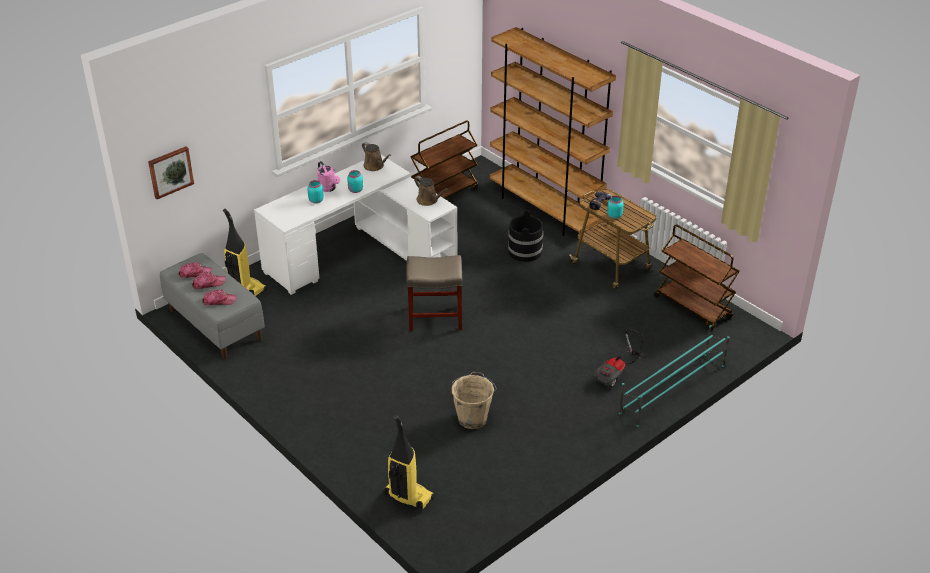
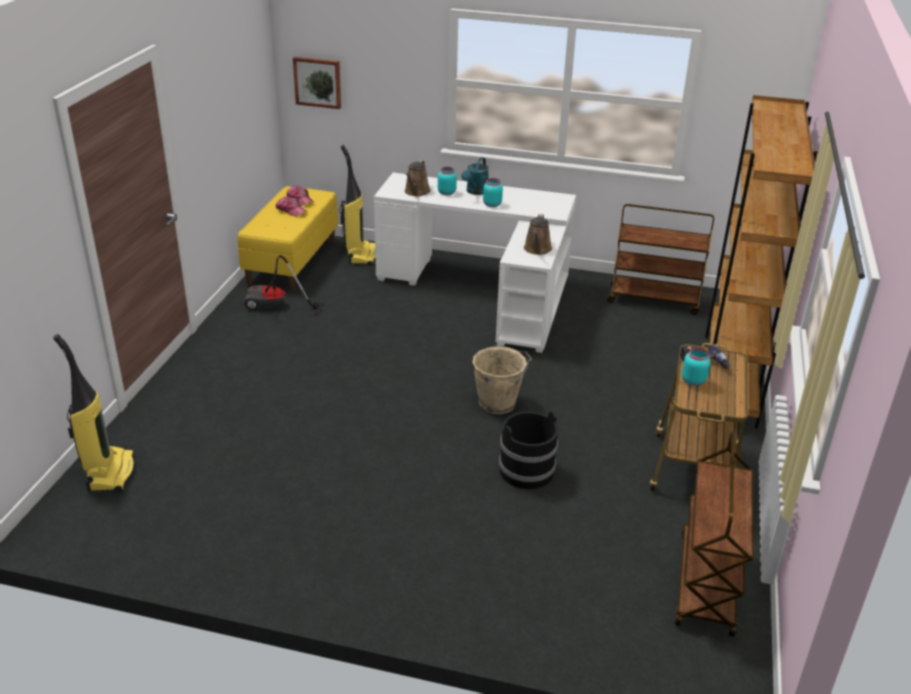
camera: 55 degrees right, 5 degrees down
(214, 325) = (292, 261): grey bench -> yellow bench
(219, 300) = (270, 223): cap -> none
(329, 188) = (475, 192): pink watering can -> turquoise watering can
(375, 166) = (548, 200): brown watering can -> brown watering can (416, 192)
(434, 318) = (433, 374): beige stool -> none
(472, 418) = (282, 468): beige bucket -> beige bucket (498, 403)
(525, 251) = (630, 390): black bucket -> black bucket (526, 470)
(618, 373) = (478, 561): vacuum cleaner -> vacuum cleaner (276, 307)
(672, 389) = (497, 631): turquoise shoe rack -> none

